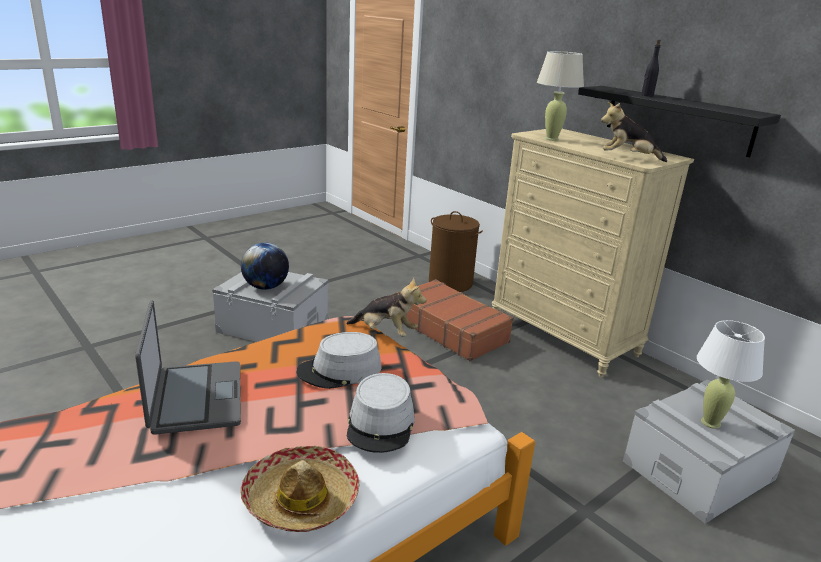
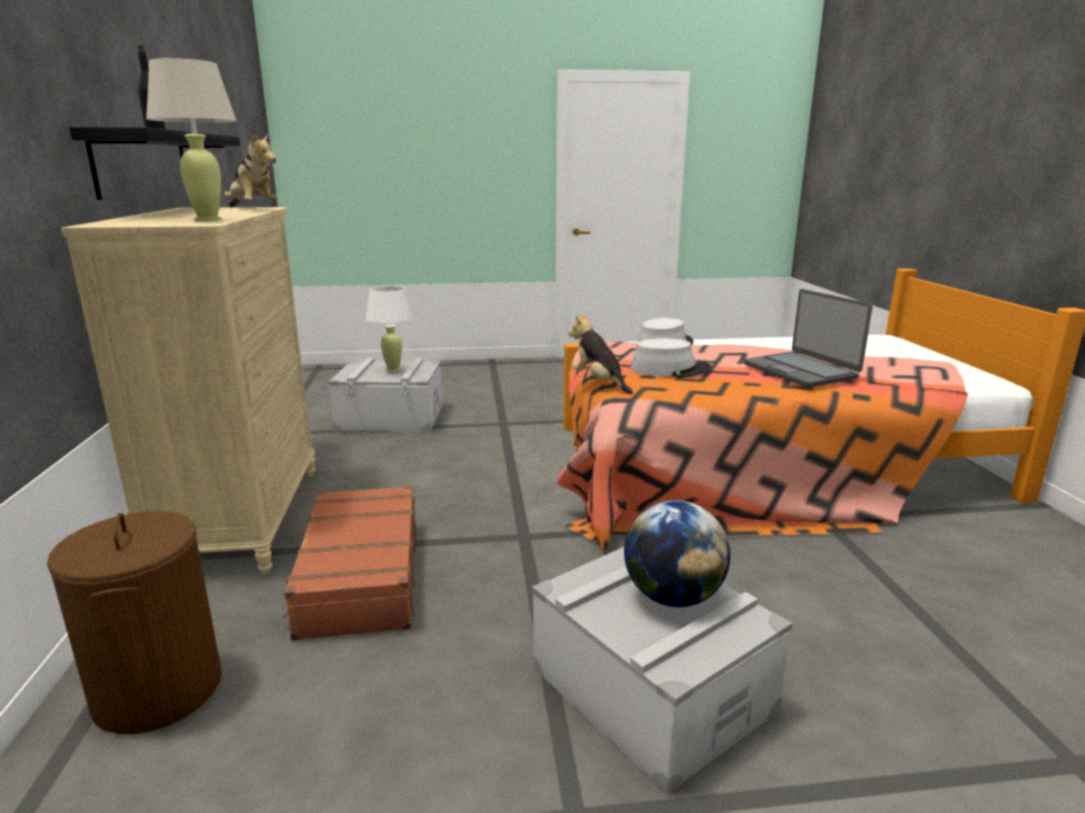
camera: 145 degrees left, 5 degrees down
(195, 398) = (800, 371): laptop -> laptop turned 45 degrees counterclockwise
(301, 499) = (732, 342): hat -> none

